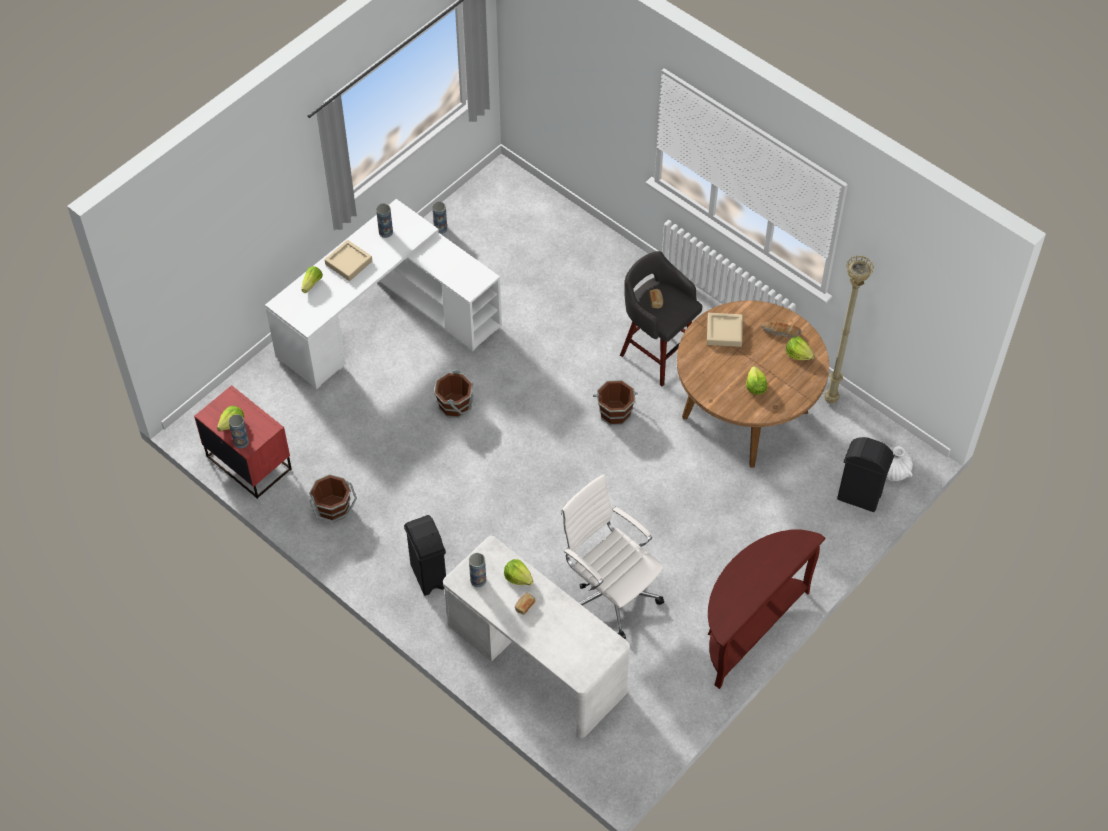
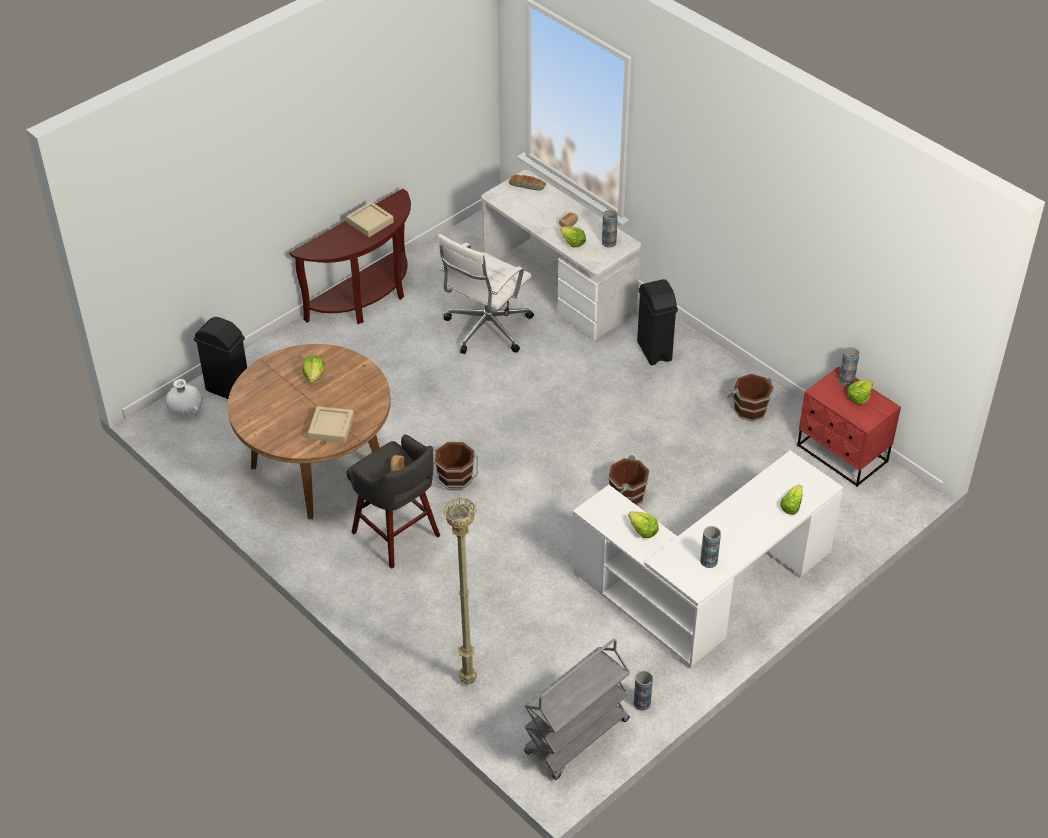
camera: 175 degrees left, 10 degrees down
(348, 263) = (751, 527): beige tray -> beige tray (370, 222)
(489, 201) = (576, 738): none -> grey cart
(610, 593) = (486, 329): white office chair -> white office chair turned 75 degrees clockwise
(780, 332) = (270, 424): bread -> bread (527, 186)
(798, 354) = (258, 402): lettuce -> lettuce (643, 531)
(832, 400) = (221, 476): beige floor lamp -> beige floor lamp (467, 679)

